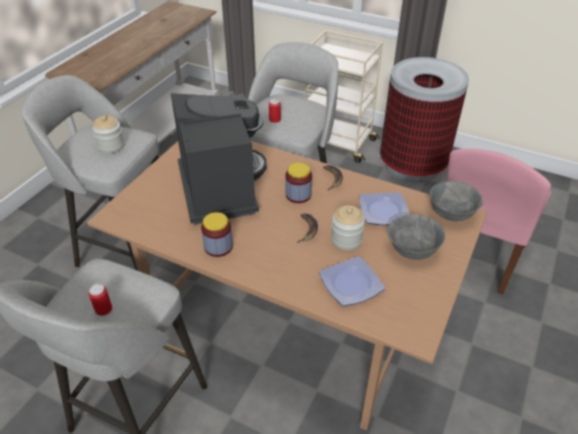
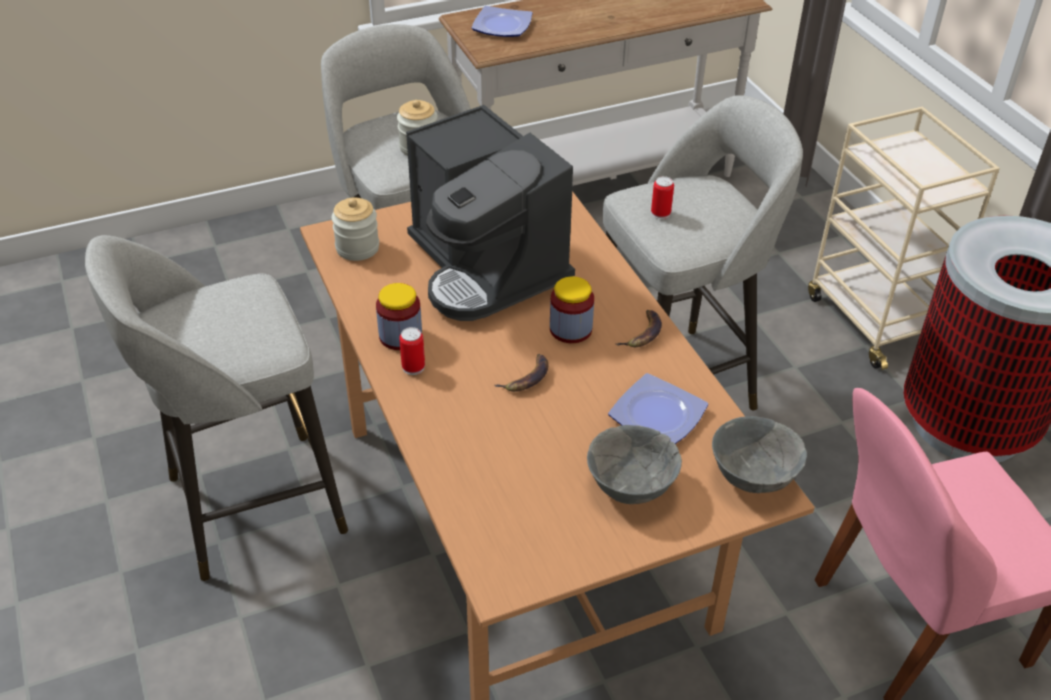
camera: 40 degrees right, 0 degrees up
(104, 310) = (211, 332): can -> can (413, 367)
(221, 188) = (486, 267): coffee machine -> coffee machine turned 120 degrees clockwise
(346, 239) = (560, 420): jar -> jar (357, 248)
(352, 284) = (498, 476): plate -> plate (502, 26)

